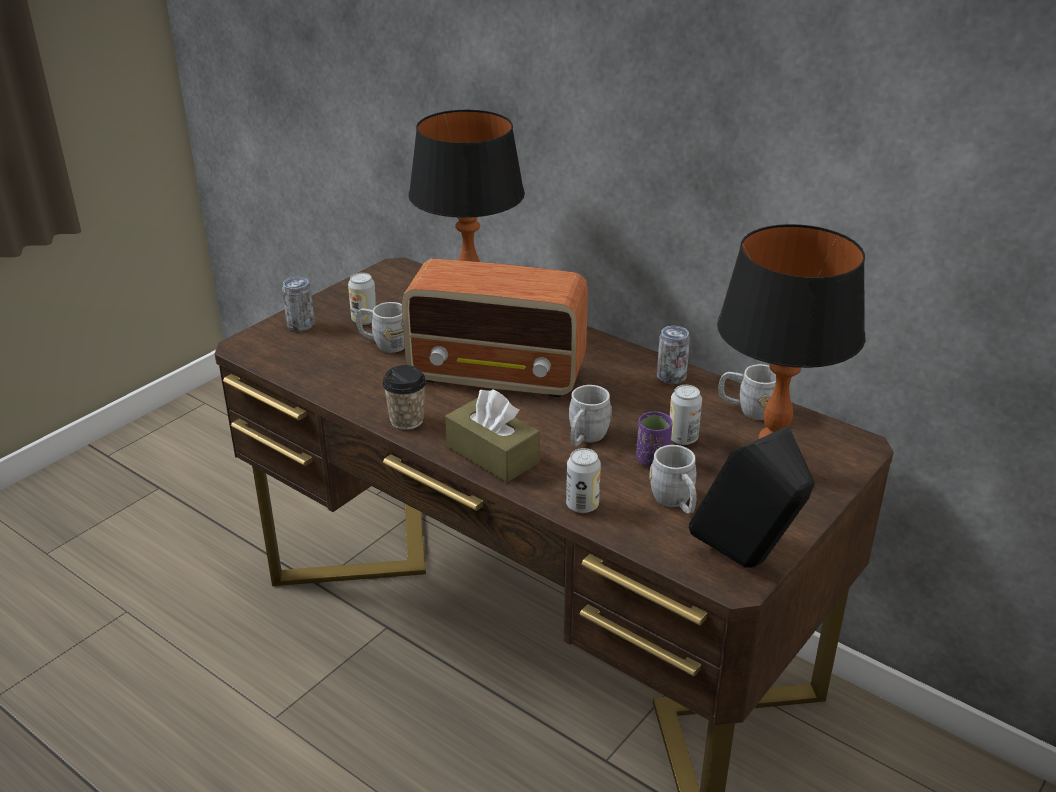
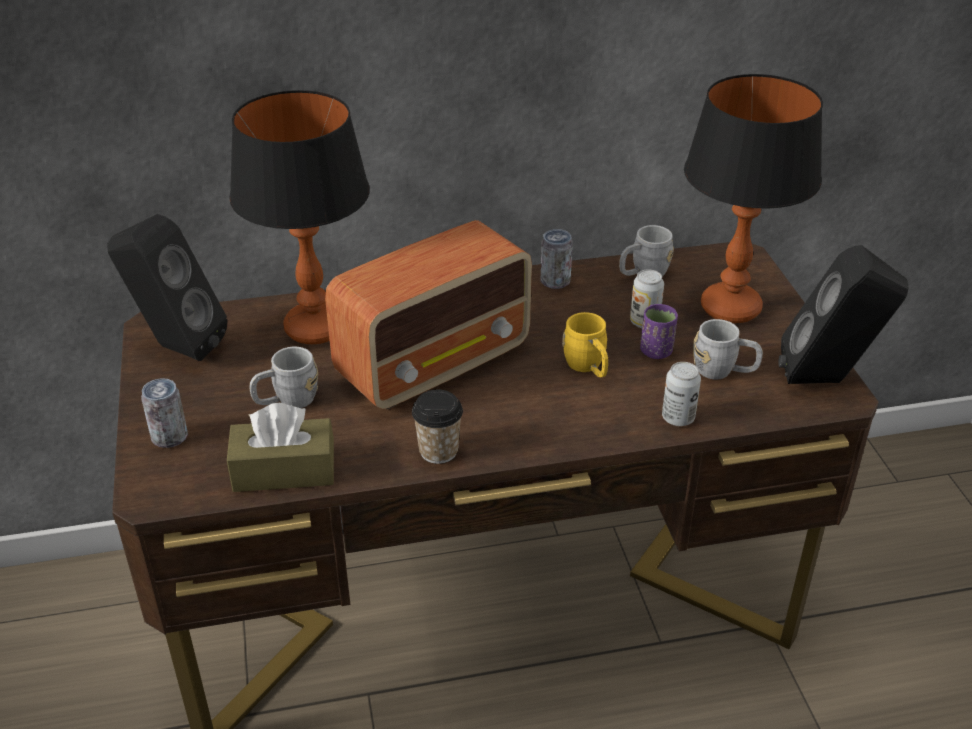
camera: 50 degrees left, 5 degrees up
(364, 320) = (223, 392): can -> none
(385, 284) = (176, 347): none -> black speaker
(492, 454) = (552, 428): brown tissue box -> brown tissue box (284, 470)
(585, 438) = (588, 368): grey mug -> yellow mug

